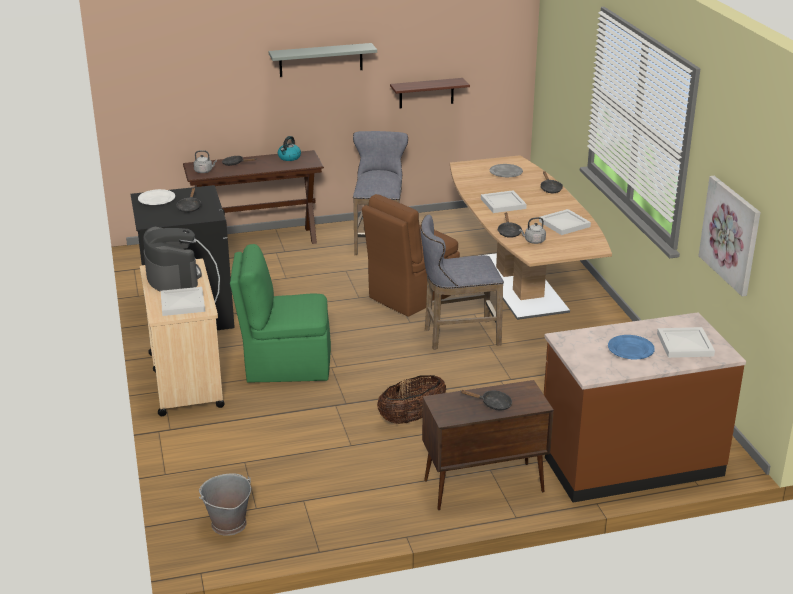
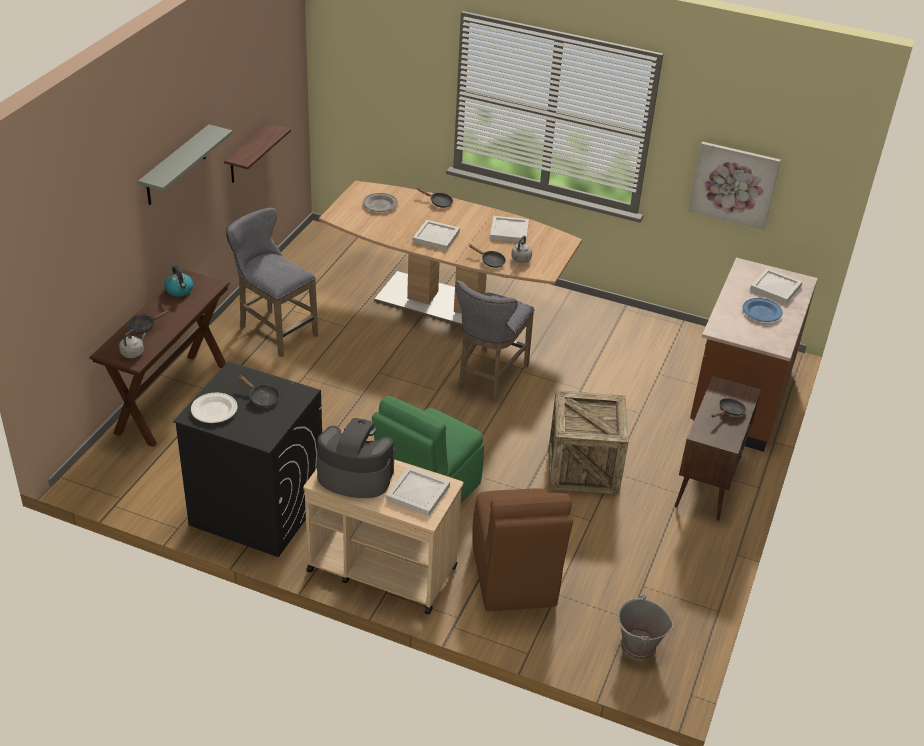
camera: 55 degrees left, 10 degrees up
(411, 296) = (395, 366): brown chair -> brown chair (513, 576)
(411, 417) = (583, 467): basket -> crate

